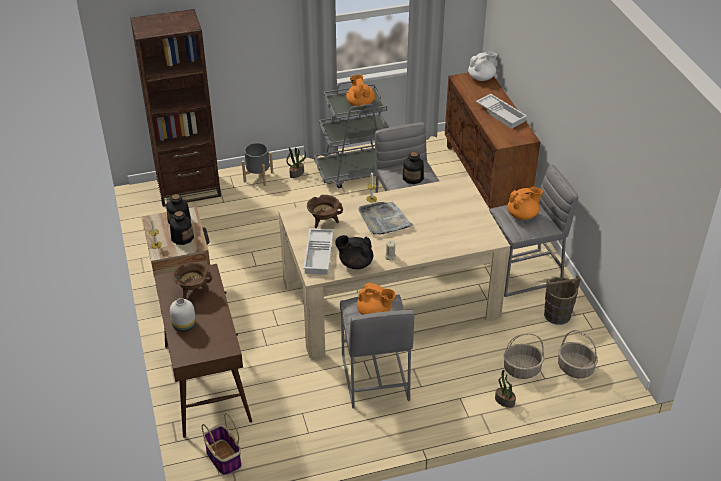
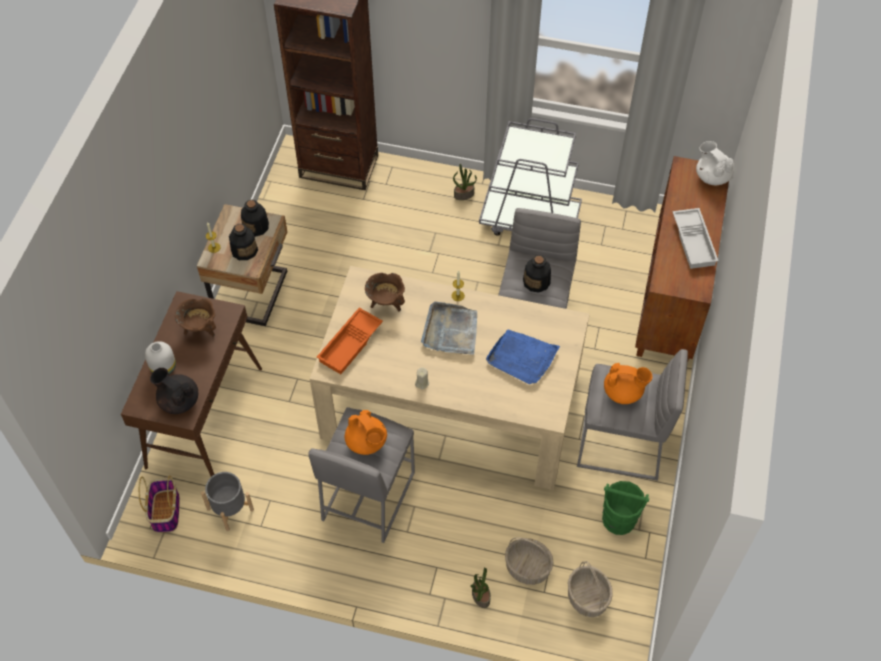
camera: 30 degrees right, 15 degrees up
(258, 177) = (420, 181): grey planter -> grey planter (230, 509)
(319, 255) = (351, 345): white tray -> orange tray
(355, 263) = (379, 374): black teapot -> black teapot (178, 401)
(360, 103) = (541, 154): orange teapot -> none
(446, 216) = (522, 358): none -> blue tray
(482, 78) = (712, 176): white teapot -> white teapot turned 120 degrees counterclockwise
(557, 315) = (619, 519): brown bucket -> green bucket

